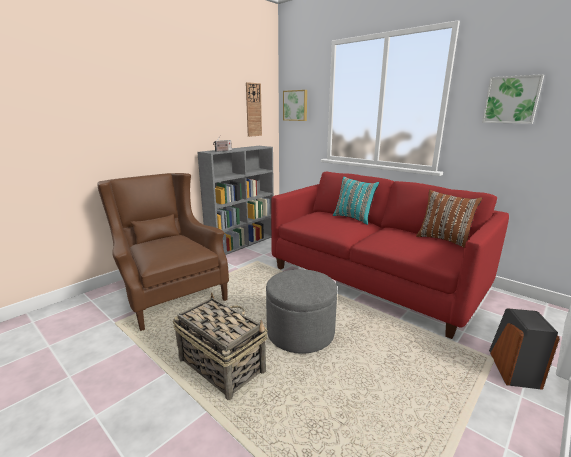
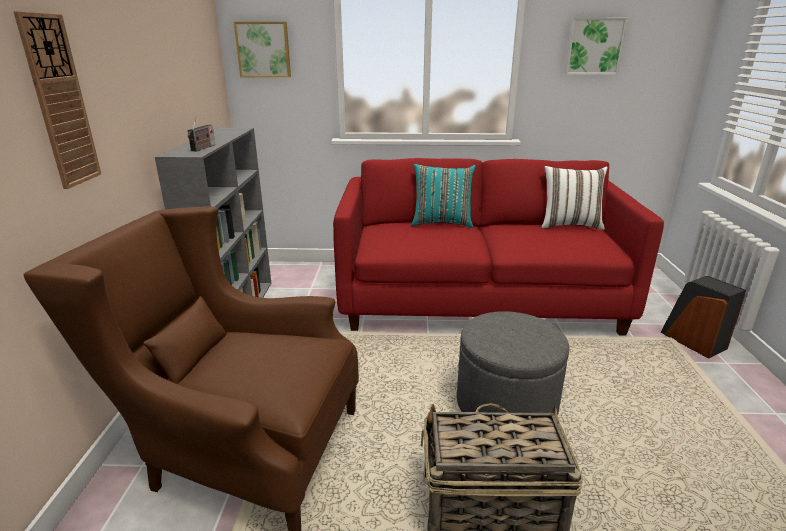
camera: 40 degrees left, 5 degrees up
(253, 110) = (199, 60): wall clock -> wall clock (60, 102)
(444, 240) = (569, 225): brown pillow -> white pillow

